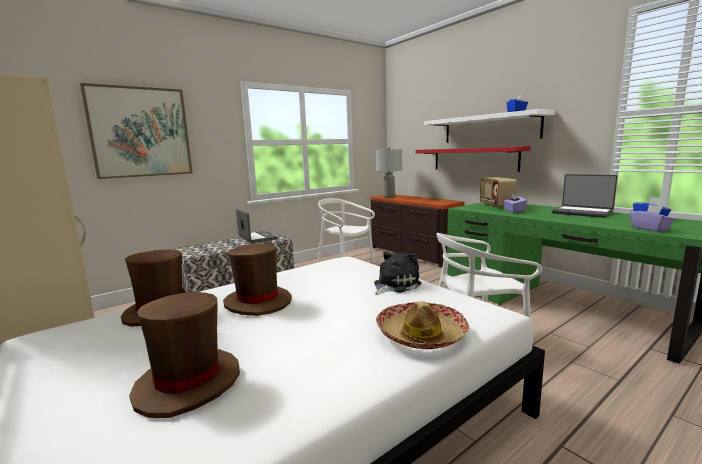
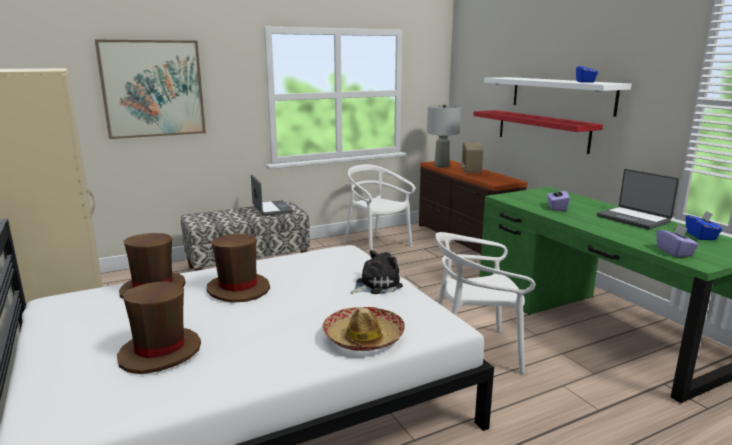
camera: 10 degrees right, 5 degrees up
(495, 205) = (545, 196): radio -> radio (470, 170)

